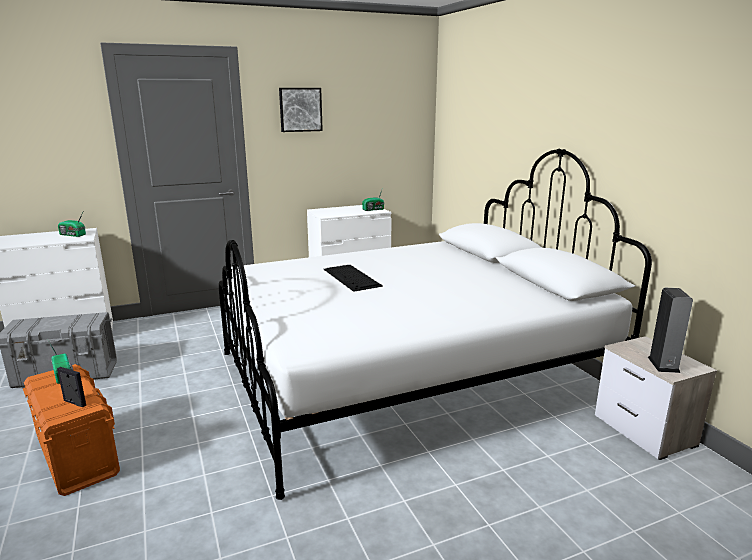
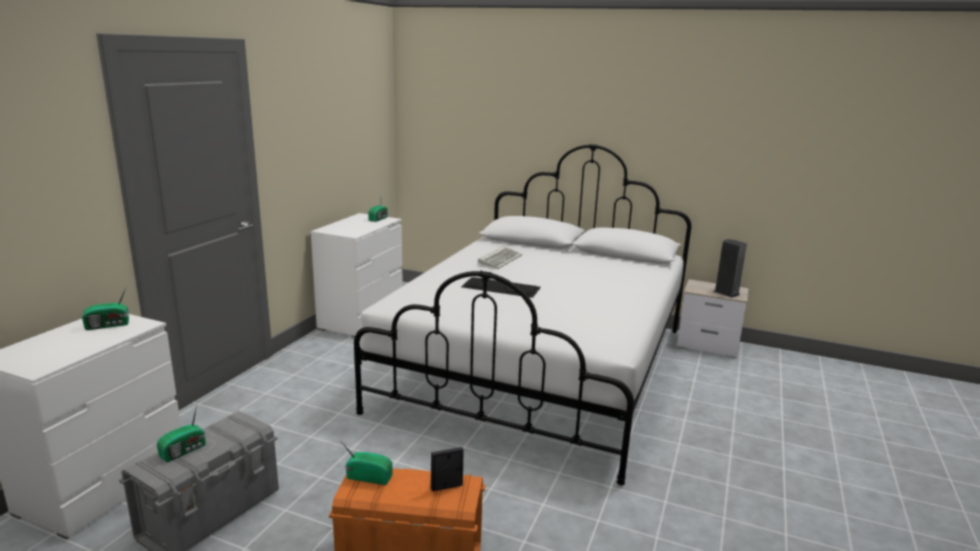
camera: 45 degrees left, 0 degrees up
(45, 322) = (185, 451): none -> radio
(300, 109) = (300, 113): picture -> none
(411, 258) = (500, 259): none -> keyboard

